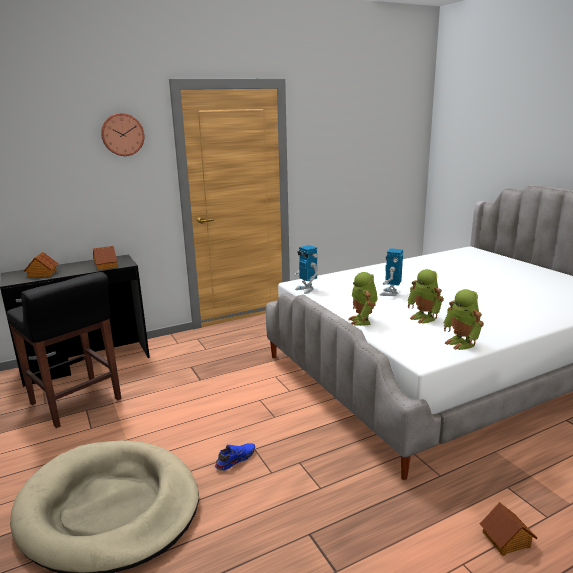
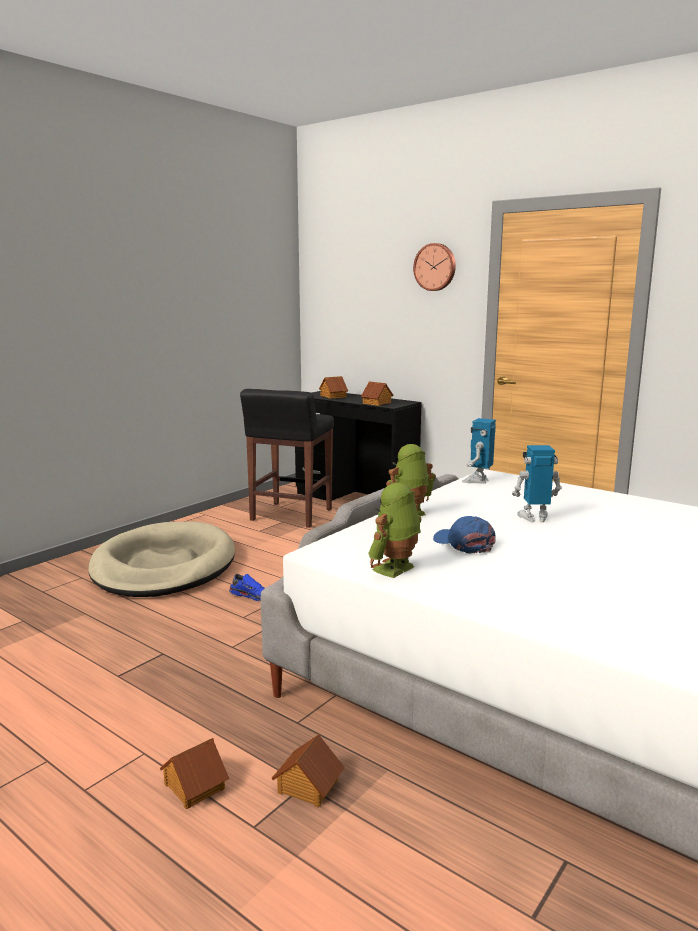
camera: 65 degrees right, 5 degrees down
(424, 318) = (464, 543): toy robot -> blue cap
(509, 486) = (307, 786): none -> toy house

